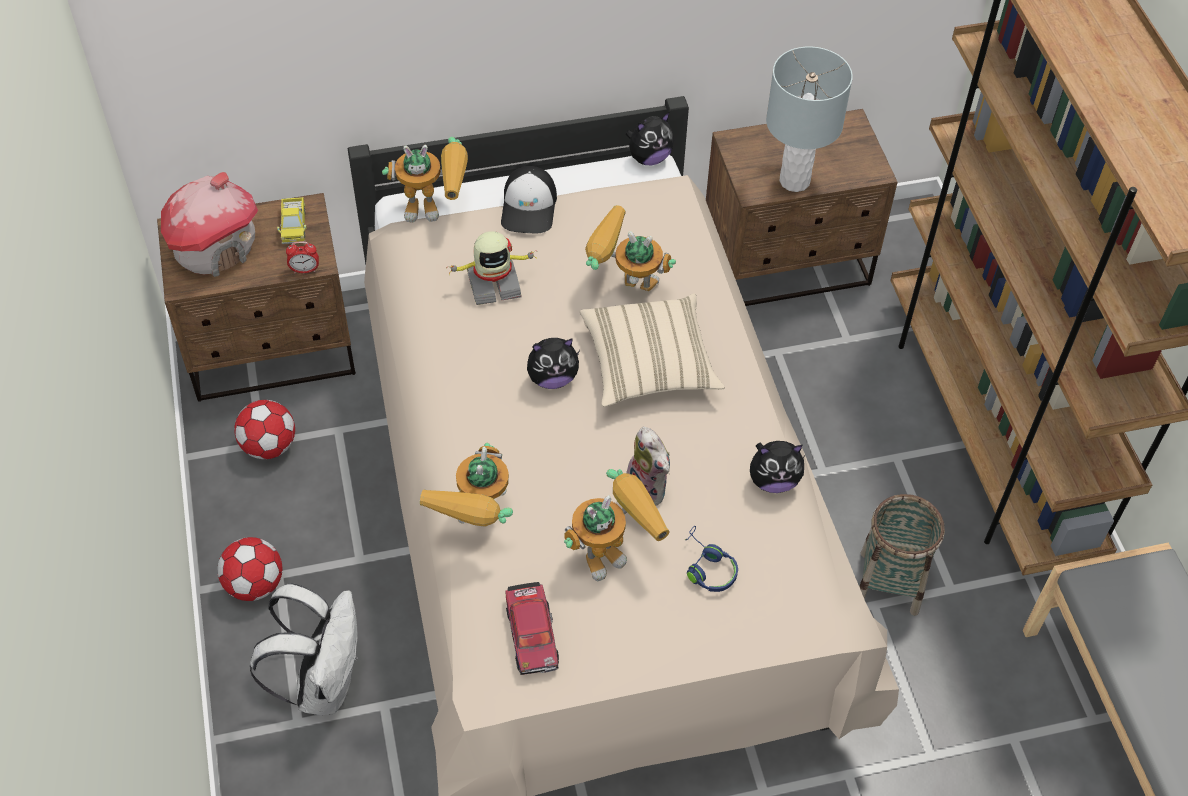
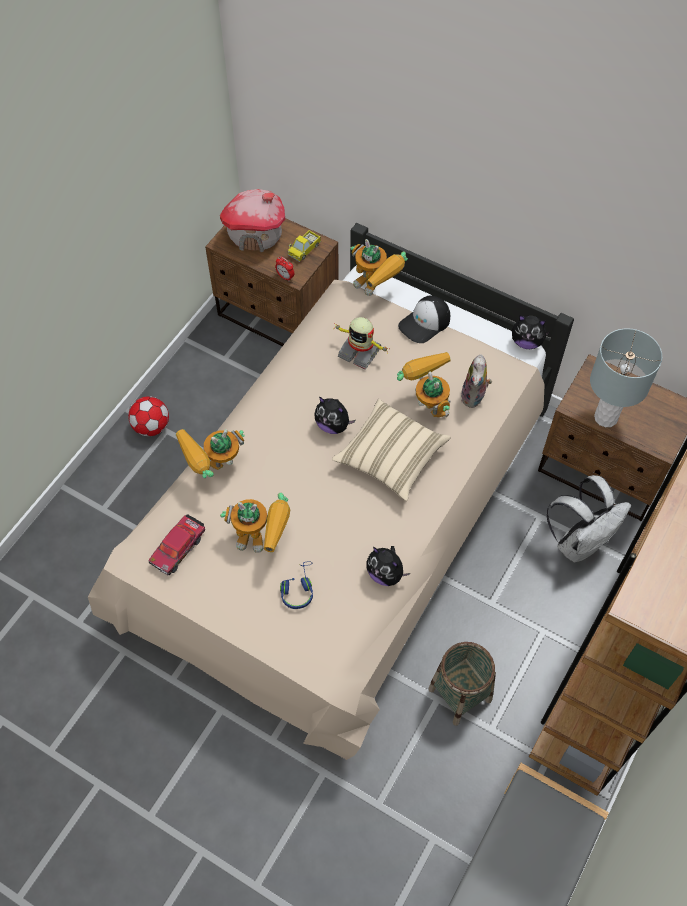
camera: 45 degrees right, 5 degrees up
(269, 446) = (226, 363): football -> none
(323, 682) = (132, 500): white backpack -> white backpack (579, 542)
(649, 488) = (316, 523): plush toy -> plush toy (474, 397)

